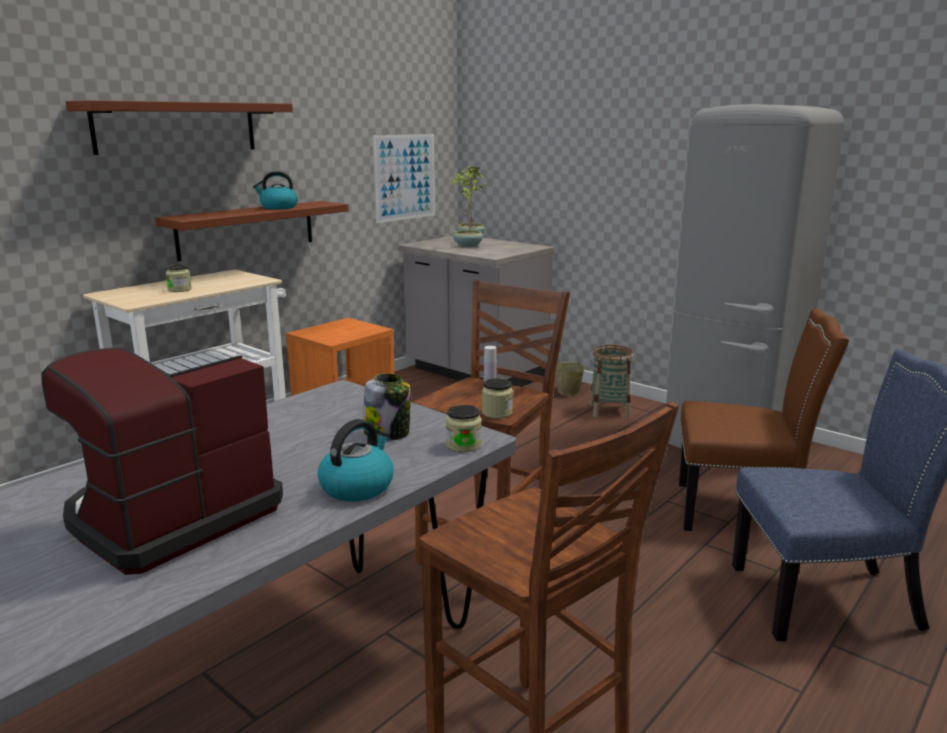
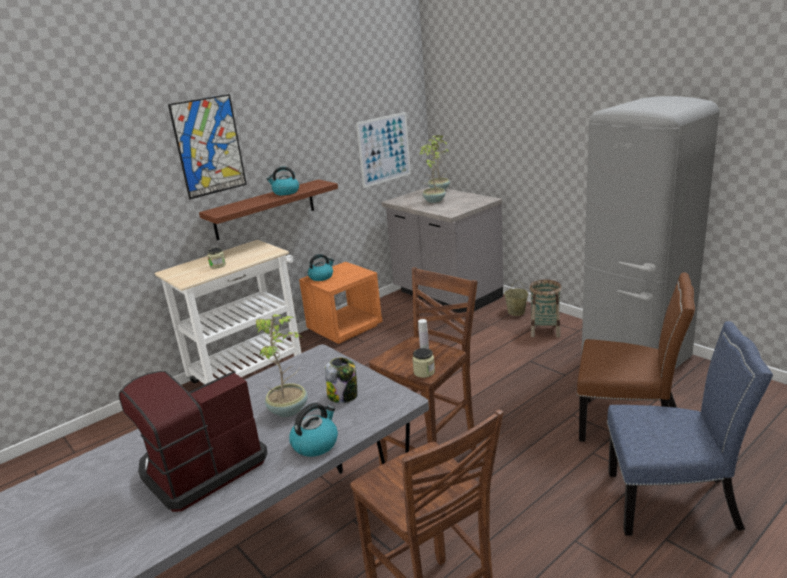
camera: 10 degrees right, 5 degrees up
(177, 127) = (209, 146): brown shelf -> picture
(307, 448) = (289, 409): none -> potted plant
(317, 331) = (321, 277): none -> kettle
(463, 445) = (391, 407): jar -> none

